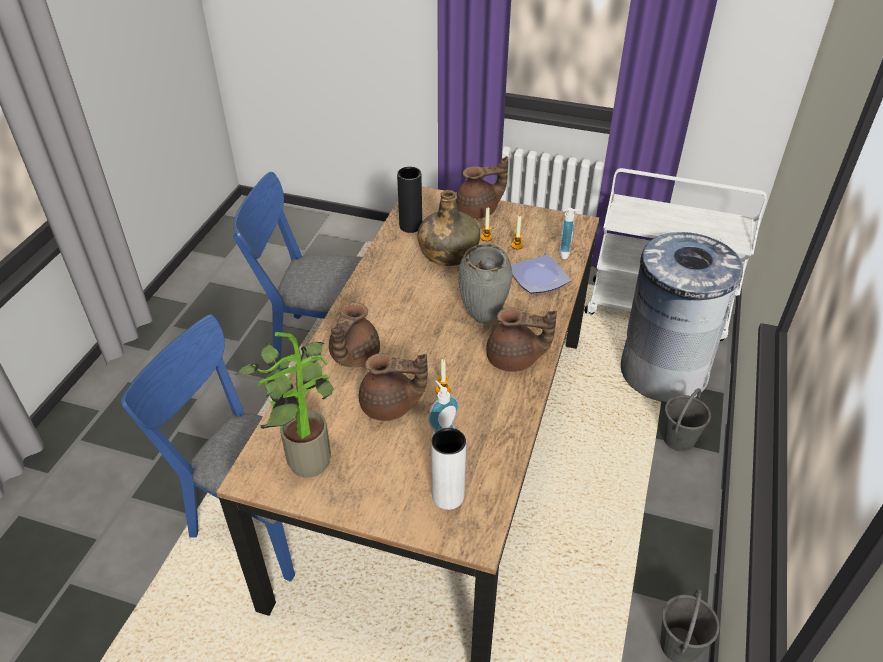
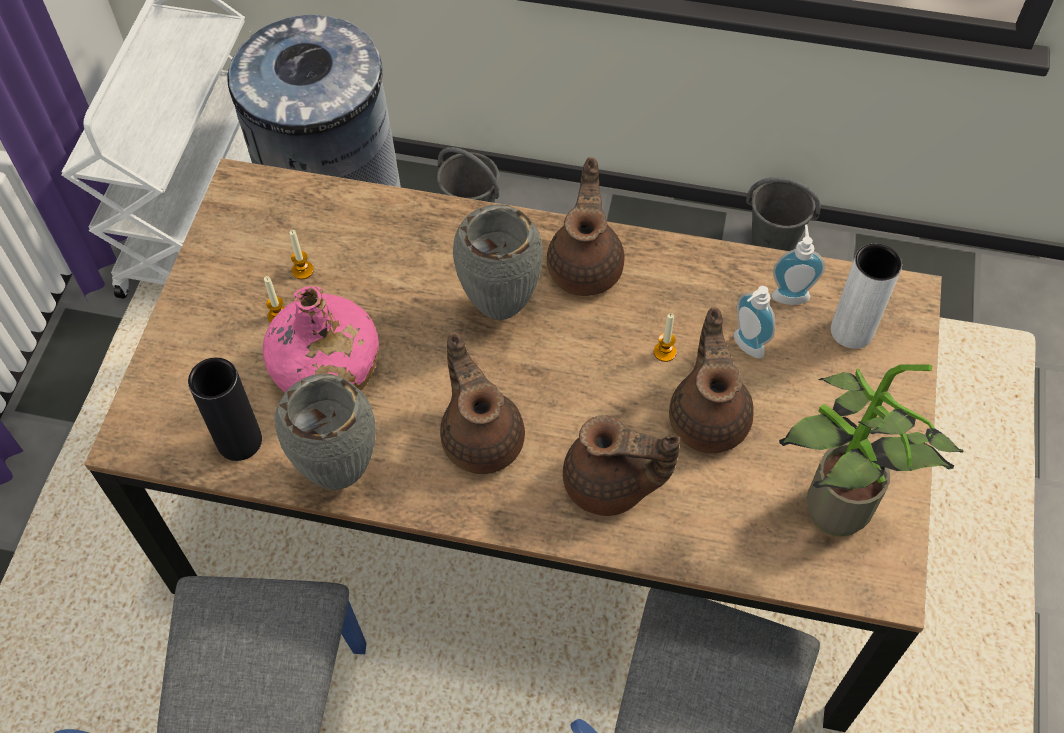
camera: 95 degrees left, 15 degrees up
(384, 258) = (341, 474): none -> grey vase
(448, 253) = (326, 371): green bottle -> pink bottle
(478, 211) = (193, 332): brown teapot -> brown teapot (482, 437)
(540, 278) = (392, 237): plate -> none
(567, 253) = (323, 202): soap dispenser -> soap dispenser (790, 293)

